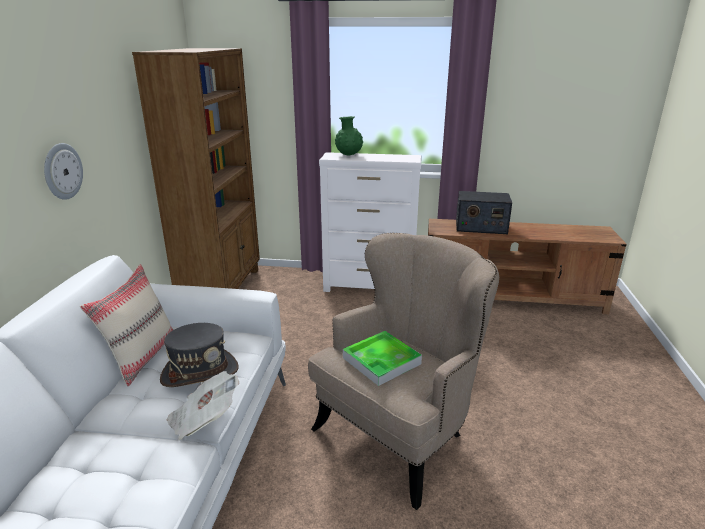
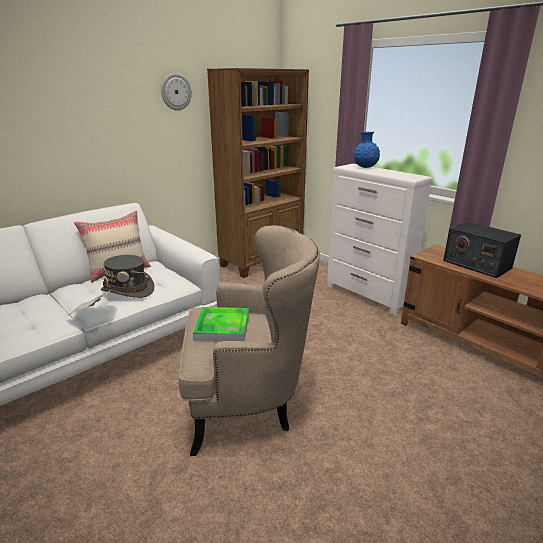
camera: 40 degrees right, 0 degrees up
(62, 171) = (124, 143): wall clock -> wall clock (176, 92)
(348, 155) = (365, 167): green vase -> blue vase

